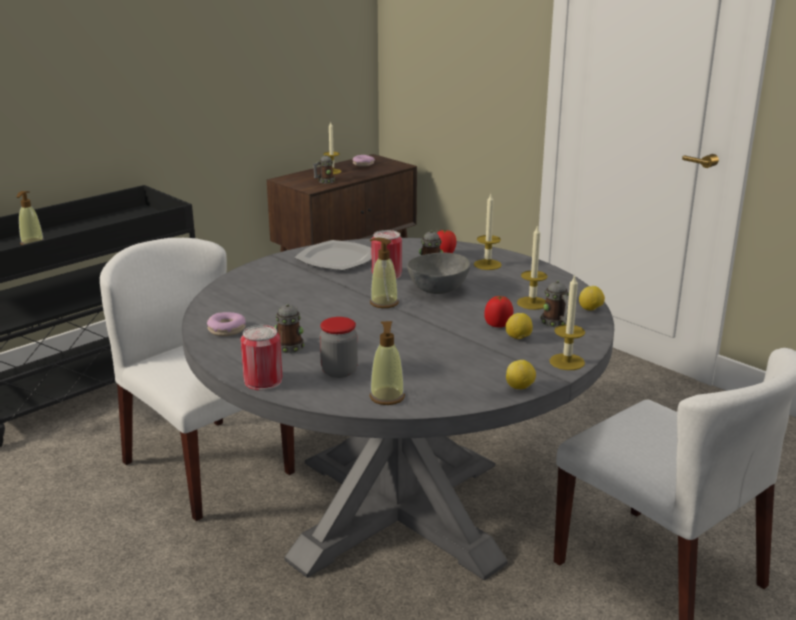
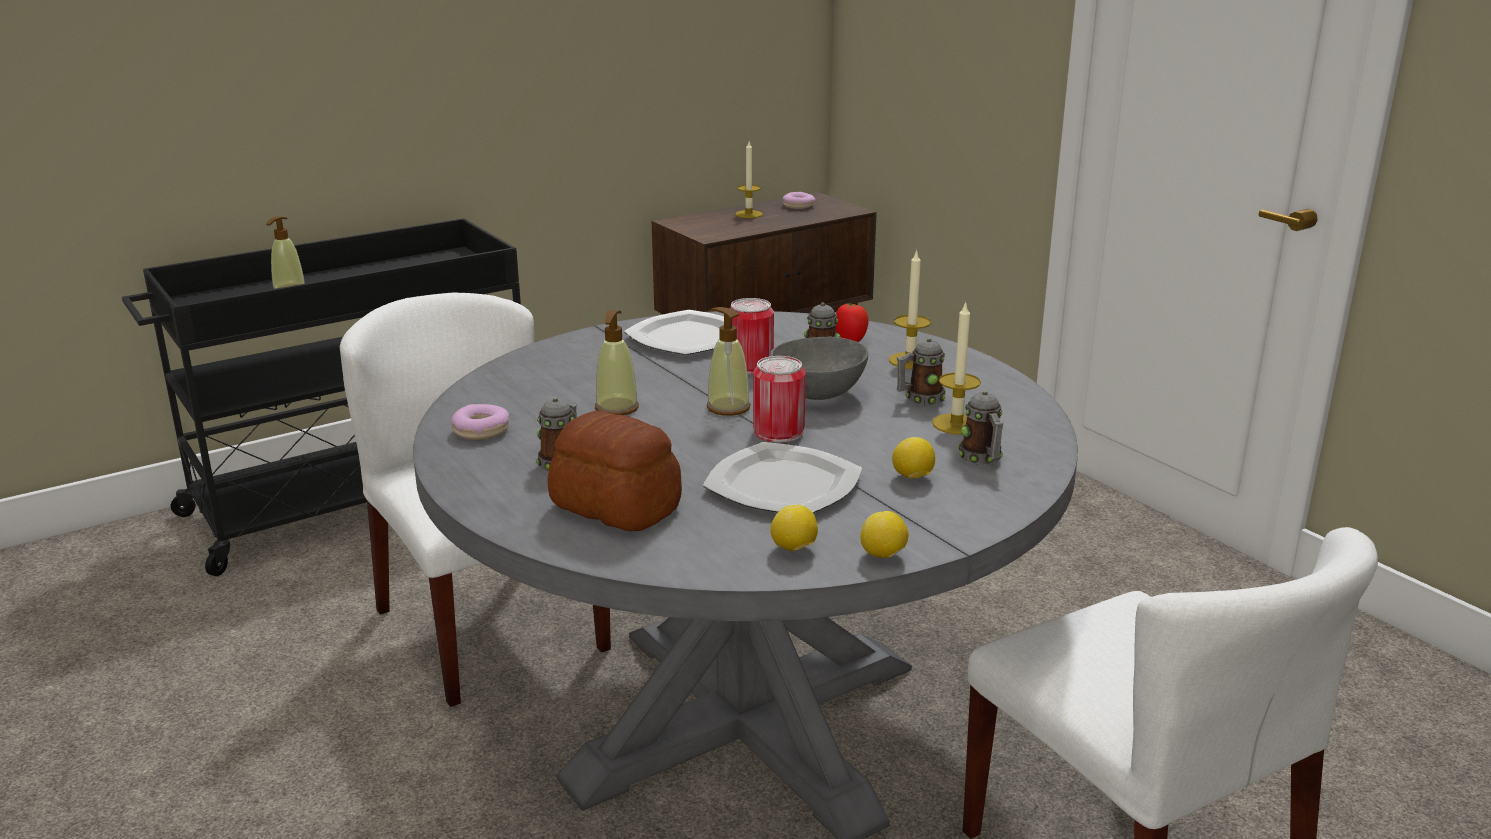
camera: 10 degrees right, 0 degrees up
(263, 381) = (498, 511): can -> can (778, 432)
(324, 181) = (732, 228): mug -> mug (920, 399)
(339, 371) = (616, 506): jar -> bread
(387, 397) = (670, 552): soap dispenser -> soap dispenser (616, 408)
(440, 350) = (784, 485): none -> plate
(498, 325) = (889, 454): tomato -> none
(567, 362) = (975, 520): candle -> none
(590, 310) = (1046, 441): lemon -> lemon (794, 549)

